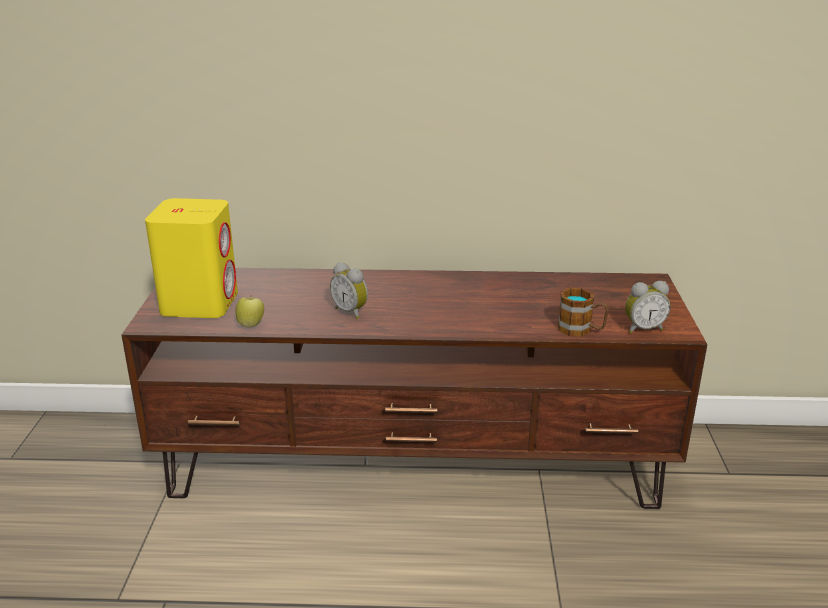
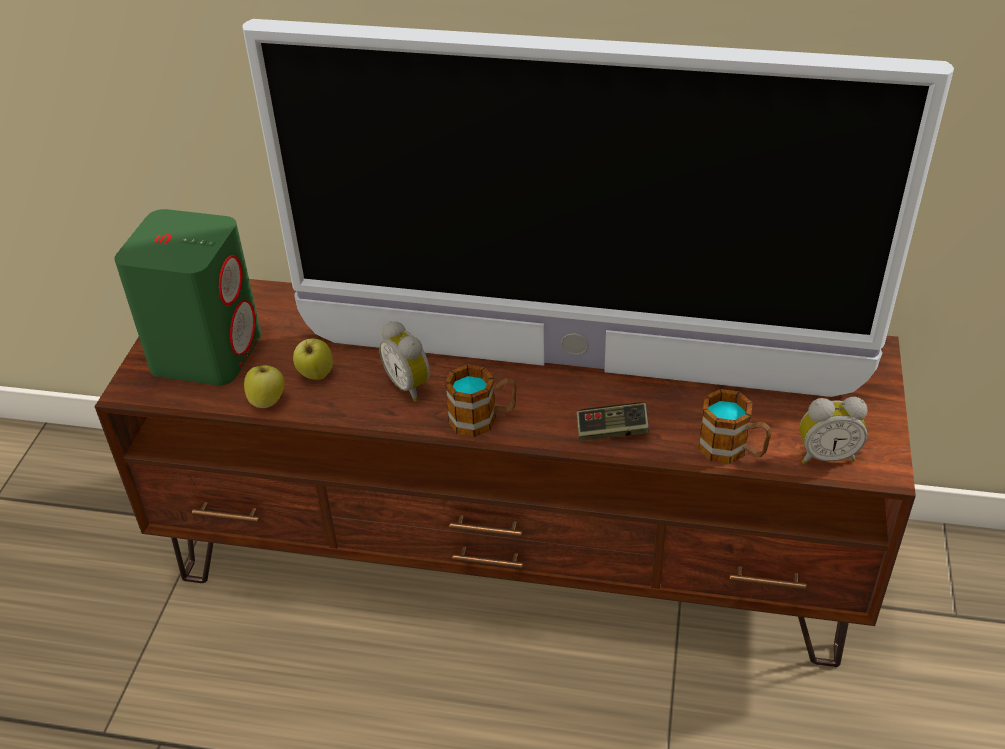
camera: 10 degrees right, 15 degrees up
(200, 303) = (207, 352): yellow speaker -> green speaker
(282, 310) = (316, 375): none -> apple
(407, 325) = (482, 419): none -> mug
(462, 296) = (575, 364): none -> television
(498, 325) = (612, 431): none -> game controller

